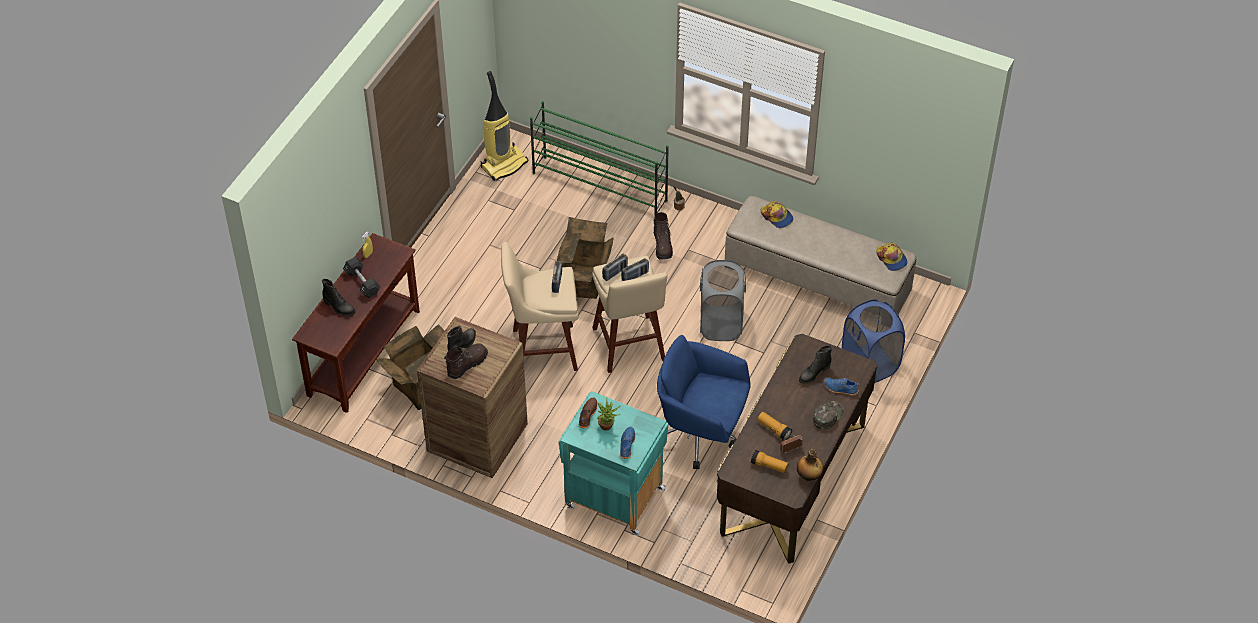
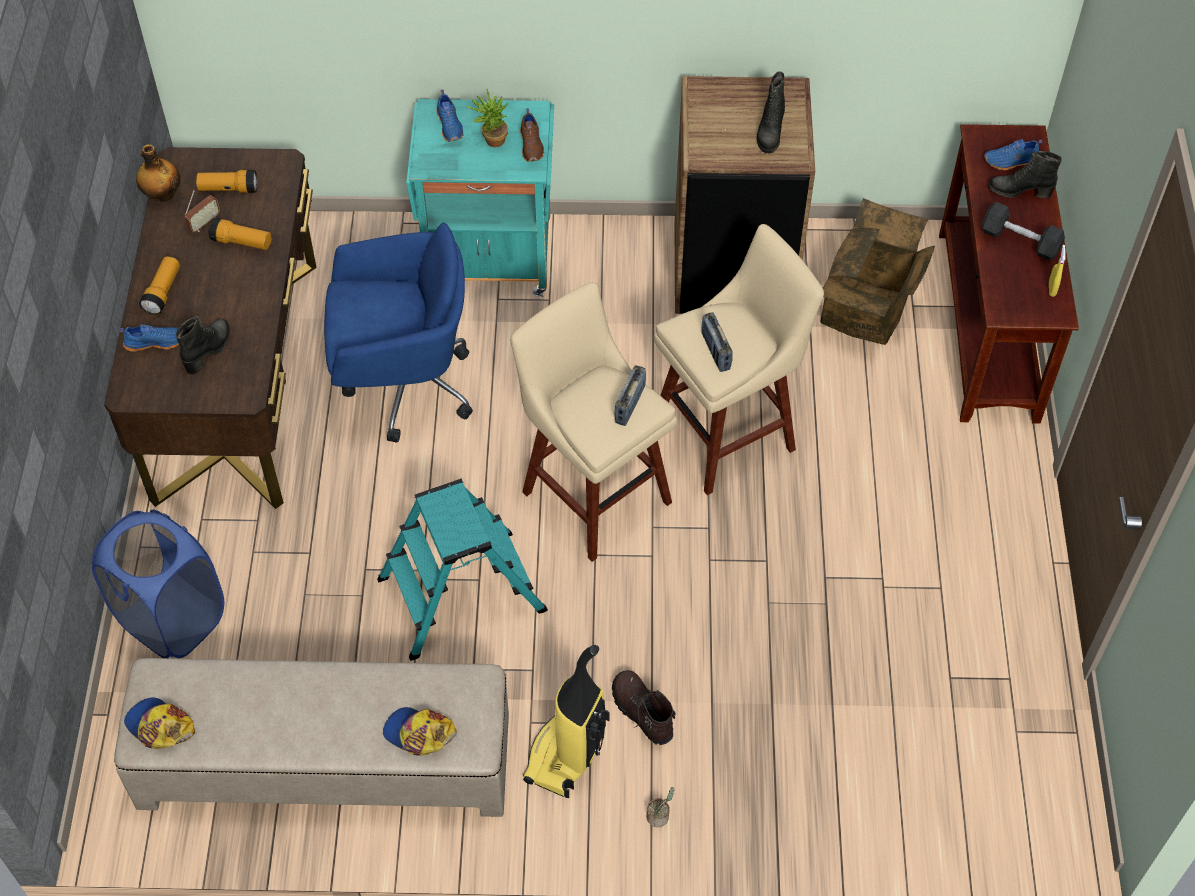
camera: 155 degrees right, 5 degrees up
(329, 325) = (1011, 161): none -> blue shoe
(466, 364) = (743, 109): brown boot -> none
(504, 164) = (1039, 773): vacuum cleaner -> vacuum cleaner (566, 755)
(583, 282) = (737, 580): cardboard box -> none
(600, 187) = (829, 796): green shoe rack -> none
(635, 276) = (592, 411): radio -> none
(720, 323) = (462, 594): grey laundry basket -> turquoise step ladder
(827, 415) = (163, 292): green cap -> flashlight

